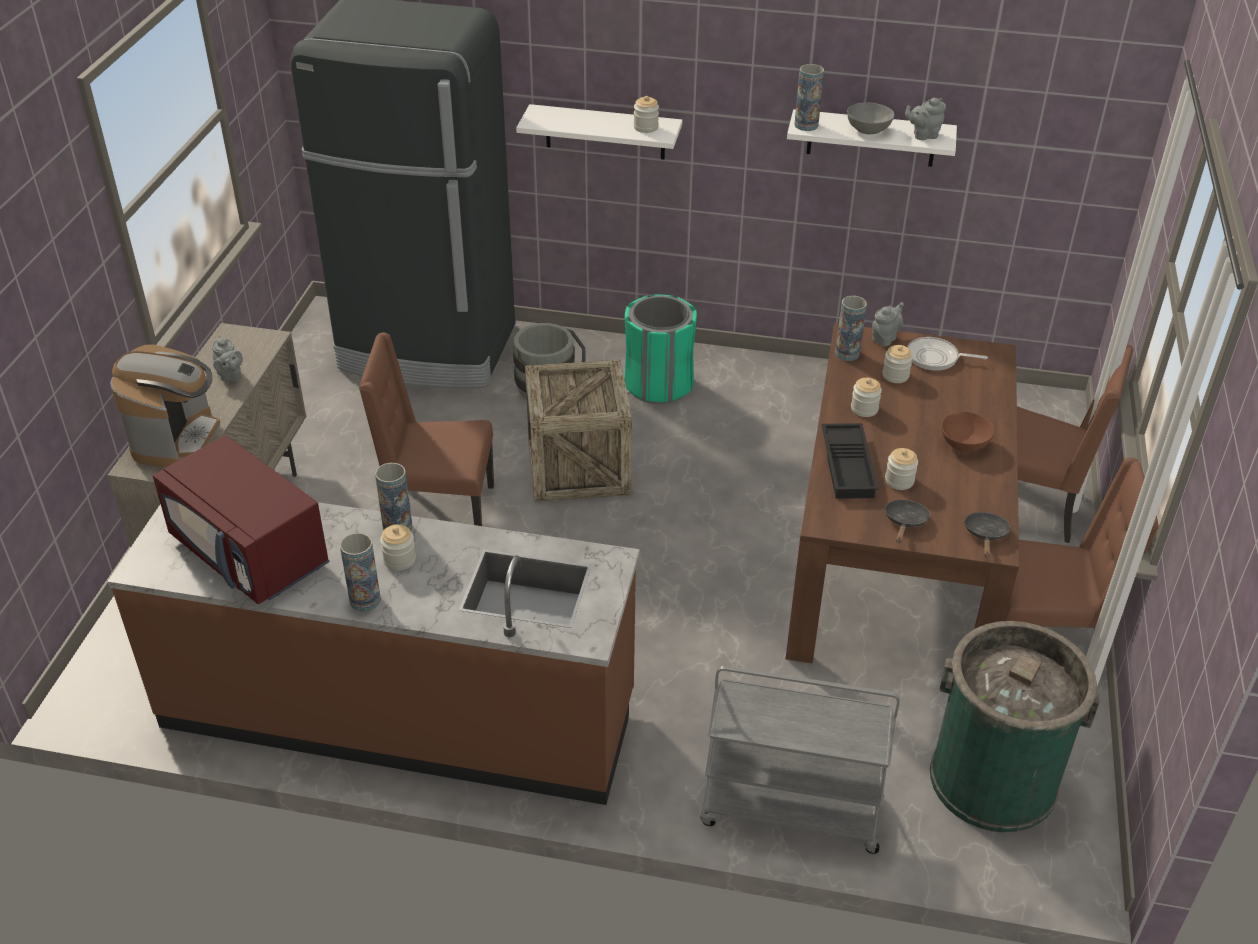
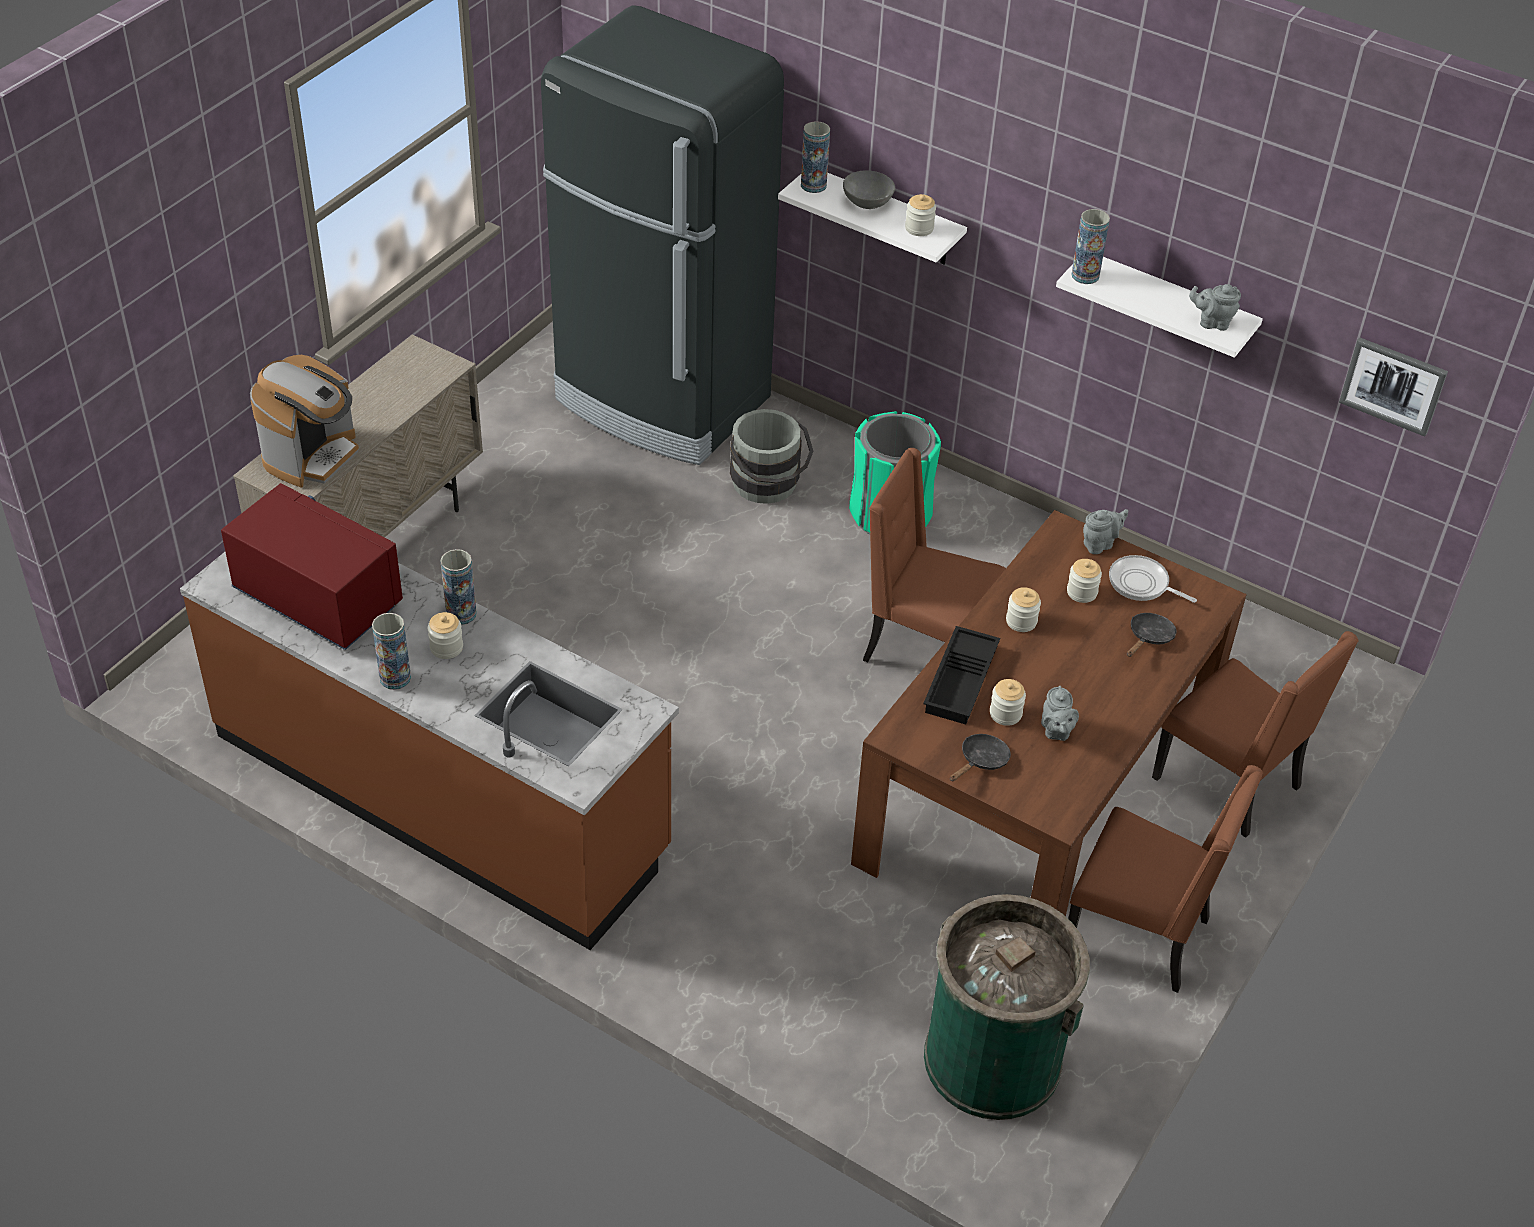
camera: 20 degrees right, 5 degrees up
(230, 376) = (393, 399): grey teapot -> grey teapot (1056, 731)
(251, 553) = (316, 599): red microwave -> red microwave turned 150 degrees clockwise
(438, 512) = (580, 595): brown chair -> brown chair (925, 649)
(578, 466) = (751, 586): crate -> none
(789, 810) = (765, 1017): grey cart -> none
(847, 353) = (1045, 550): vase -> vase (813, 185)
(868, 130) = (1152, 299): grey bowl -> grey bowl (867, 202)
(964, 444) = (1104, 694): brown bowl -> none
(985, 535) = (1058, 801): black frying pan -> black frying pan (1149, 637)
(1075, 151) = (1393, 385): none -> picture

